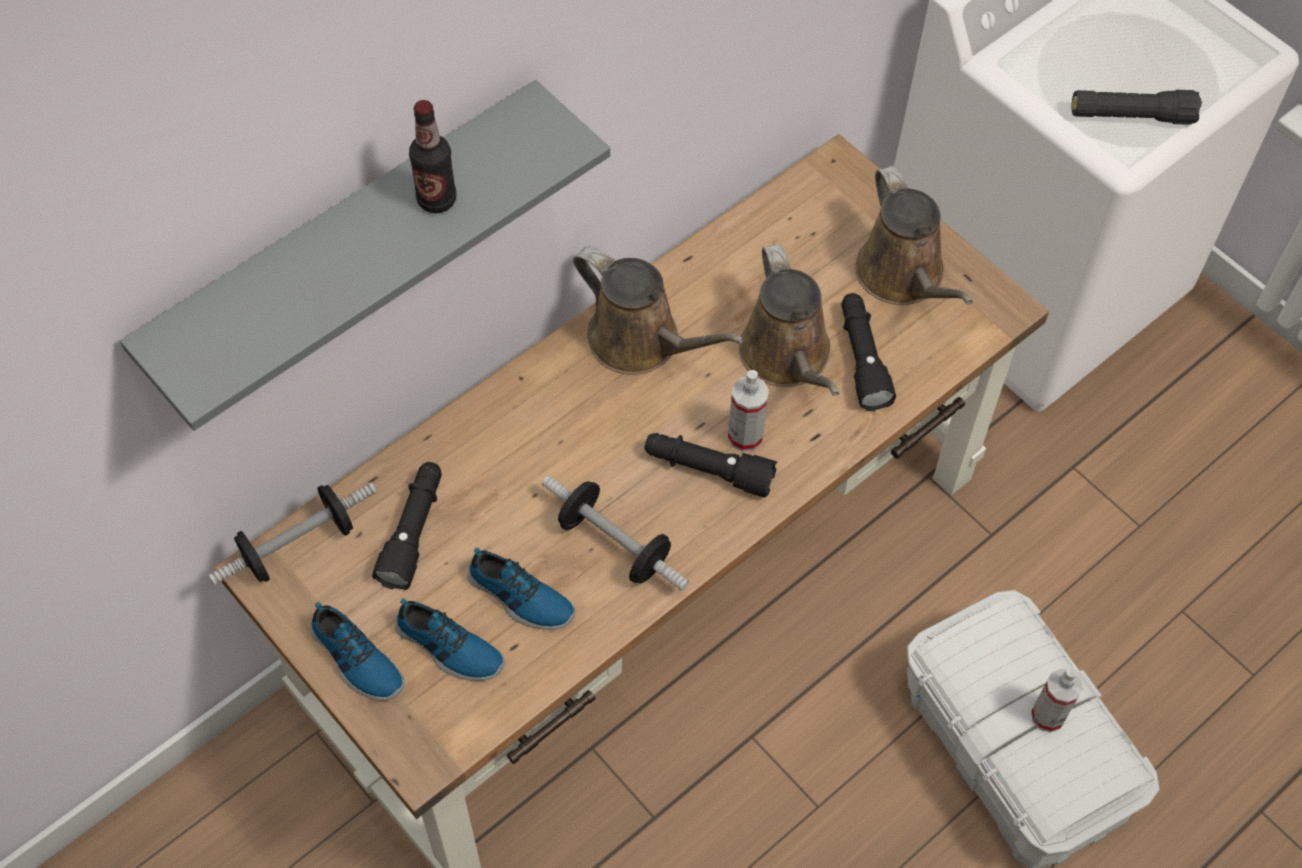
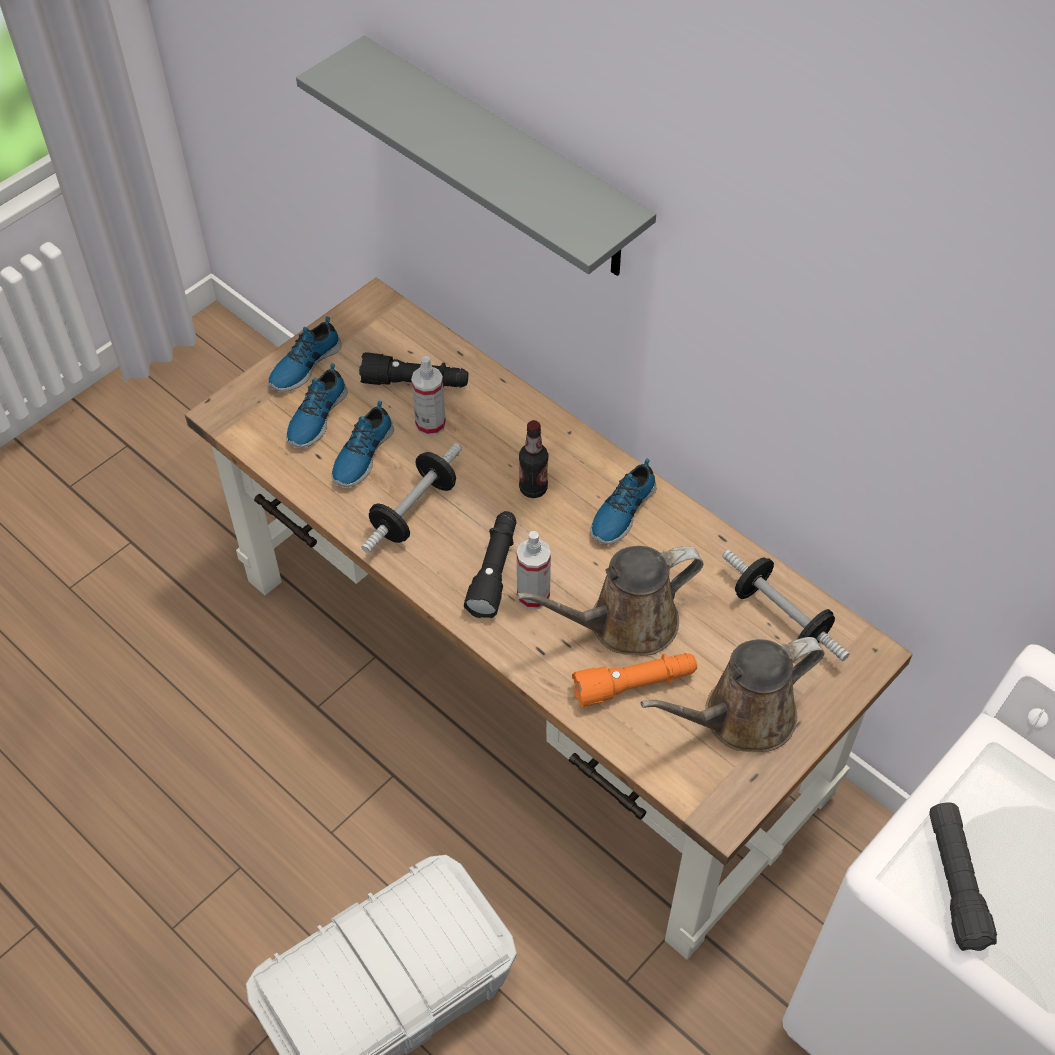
camera: 85 degrees right, 5 degrees down
(298, 546) = (397, 319): dumbbell -> dumbbell (780, 617)
(437, 200) = (513, 170): bottle -> bottle (533, 488)
(641, 342) = (621, 511): brown watering can -> shoe
(862, 358) = (635, 685): black flashlight -> orange flashlight
(1047, 716) = (371, 972): spray bottle -> spray bottle (430, 424)

